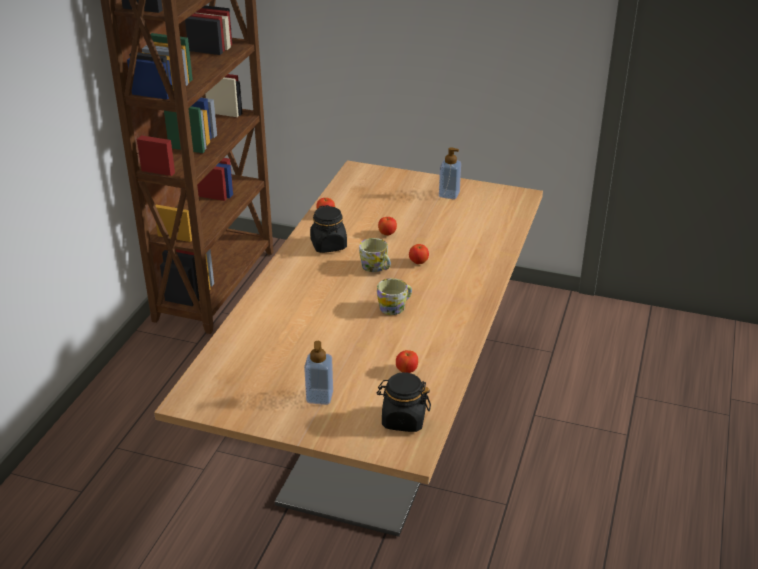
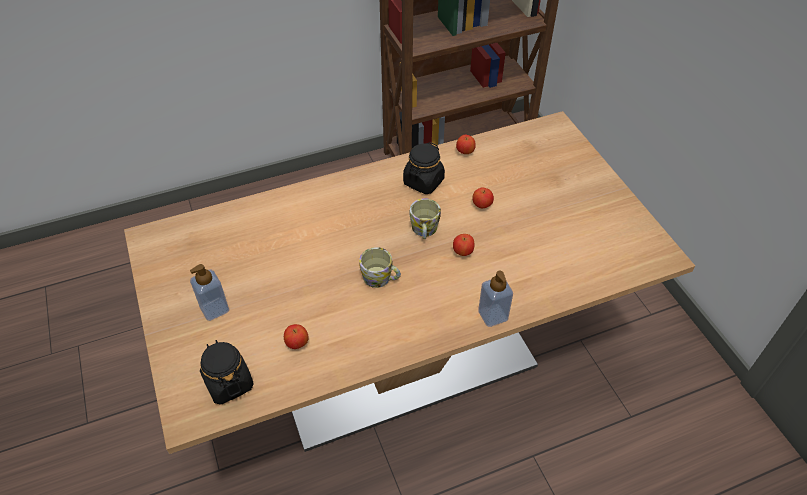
camera: 50 degrees right, 15 degrees up
(449, 194) = (595, 205): soap dispenser -> soap dispenser (493, 315)

